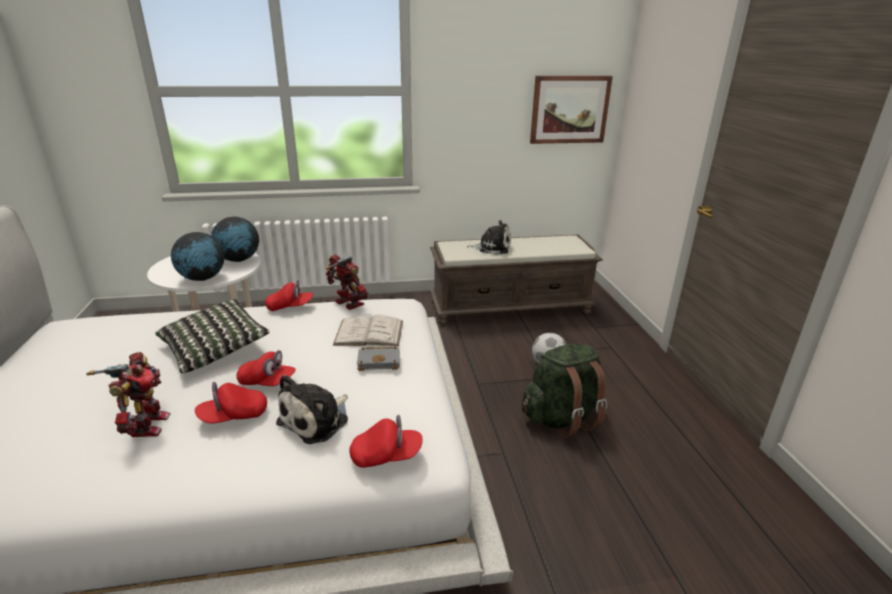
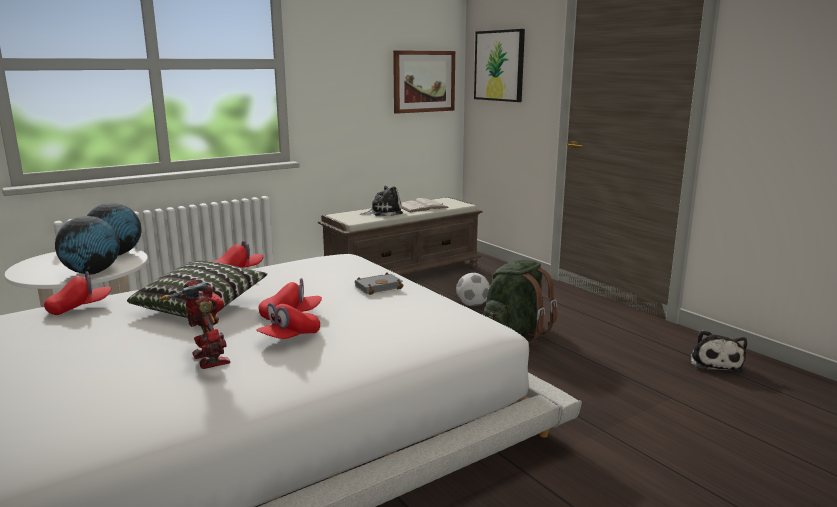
camera: 25 degrees left, 10 degrees down
(317, 420) = (371, 326): plush toy -> plush toy (715, 362)
(348, 304) = (296, 261): toy robot -> none
(369, 333) = (344, 273): white book -> white book (422, 206)
(386, 456) = (457, 331): red cap -> red cap (80, 308)
(653, 98) = (499, 65): none -> picture

